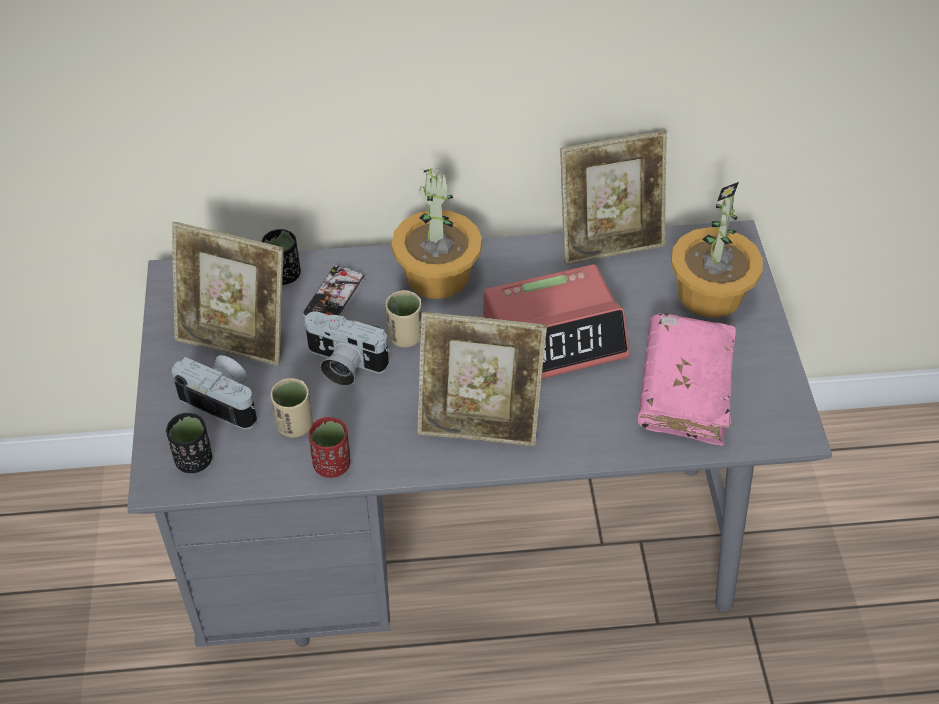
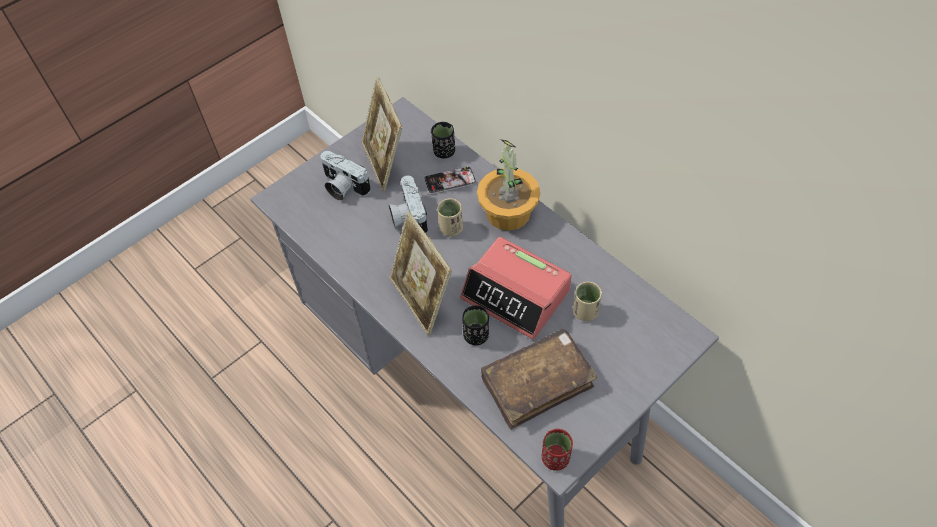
camera: 55 degrees right, 5 degrees up
(194, 460) = (297, 202): black cup -> black cup (476, 335)
(225, 400) = (342, 187): camera -> camera turned 135 degrees clockwise
(294, 425) = (351, 224): beige cup -> beige cup (585, 312)
(332, 464) = (340, 256): red cup -> red cup (555, 458)
(609, 242) = (617, 274): picture frame -> none
(684, 389) = (537, 383): pink book -> brown book
(711, 294) = (628, 351): potted plant -> none

